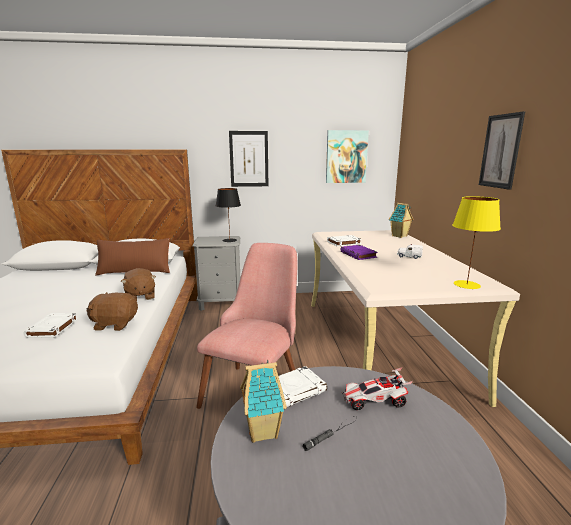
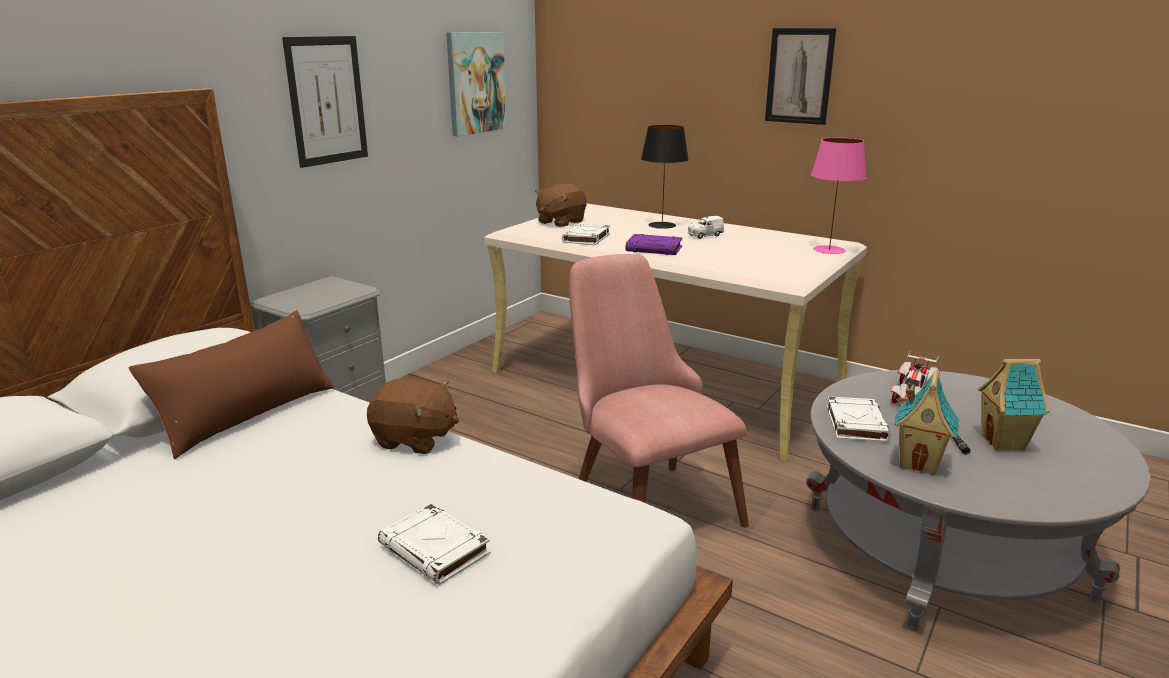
camera: 50 degrees left, 5 degrees up
(115, 324) = (515, 485): brown plush toy -> brown plush toy (560, 222)
(229, 240) = (345, 288): black table lamp -> black table lamp (661, 225)
(399, 236) = (614, 212): toy house -> toy house (1004, 443)
(466, 284) = (828, 250): yellow table lamp -> pink table lamp

